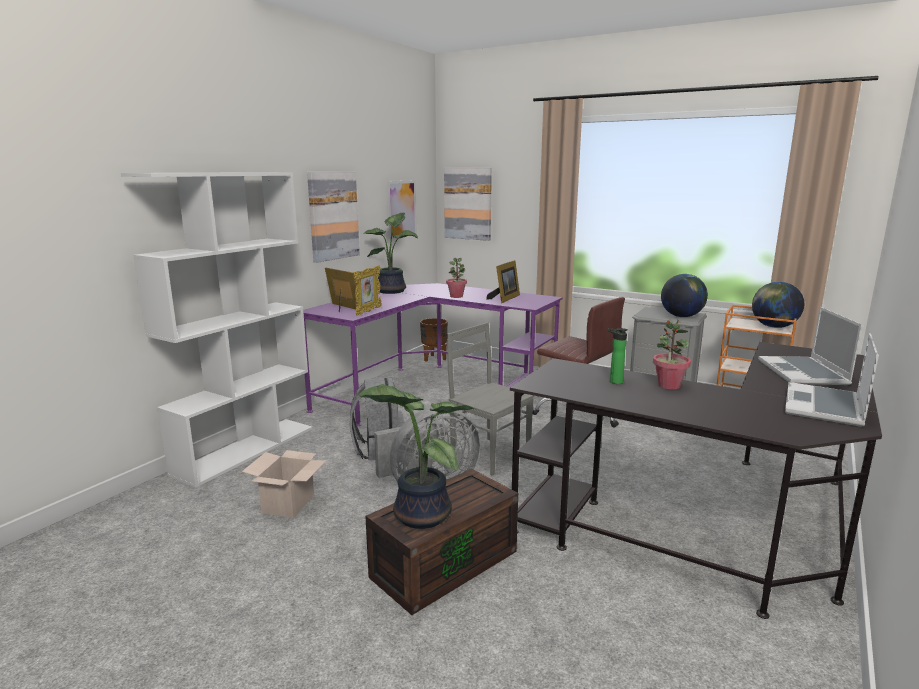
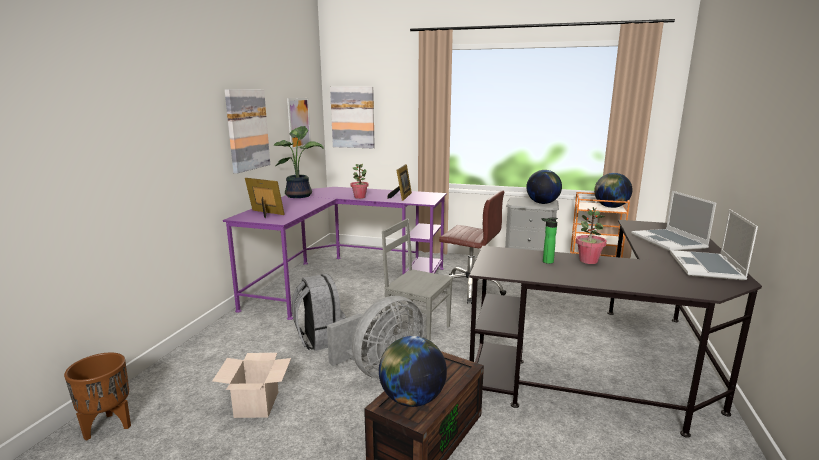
camera: 15 degrees left, 0 degrees up
(246, 450) = (190, 356): white bookcase -> none
(368, 311) = (292, 215): picture frame -> none
(418, 515) = (412, 399): potted plant -> globe
(434, 358) = (331, 251): brown planter -> brown planter (108, 426)

